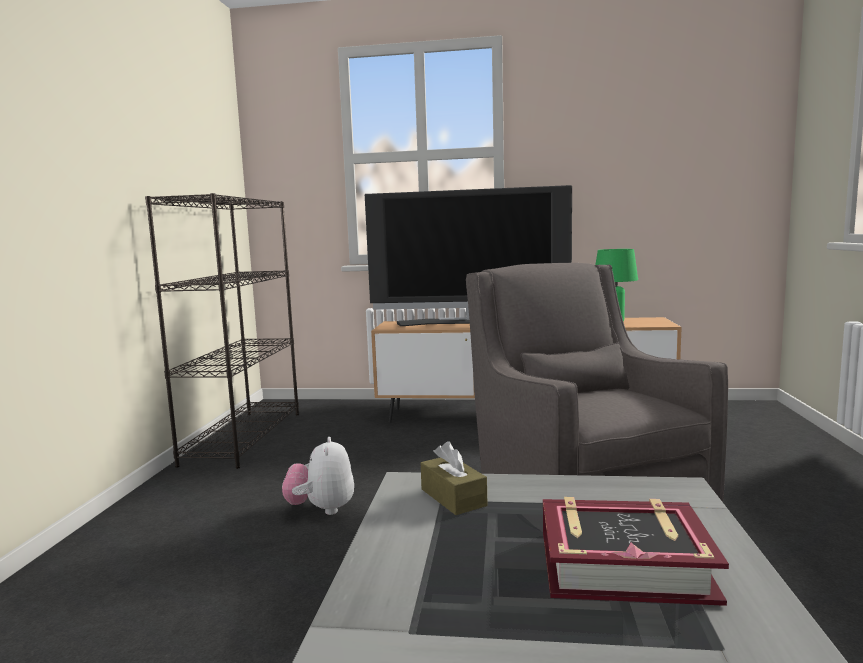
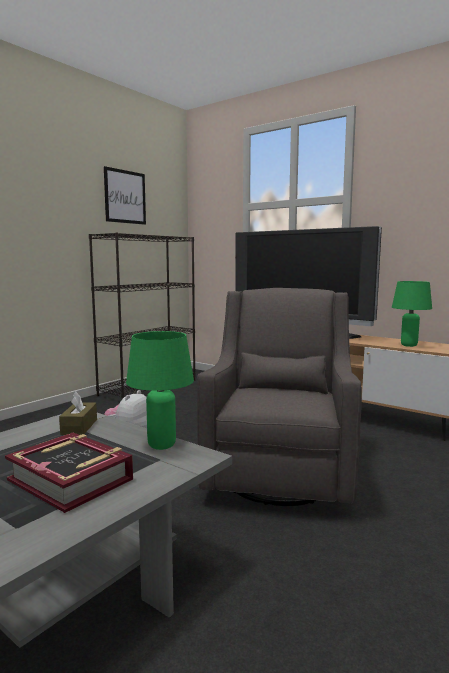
camera: 30 degrees right, 0 degrees up
(177, 136) = (125, 197): none -> picture
(612, 489) = (162, 445): none -> green table lamp

